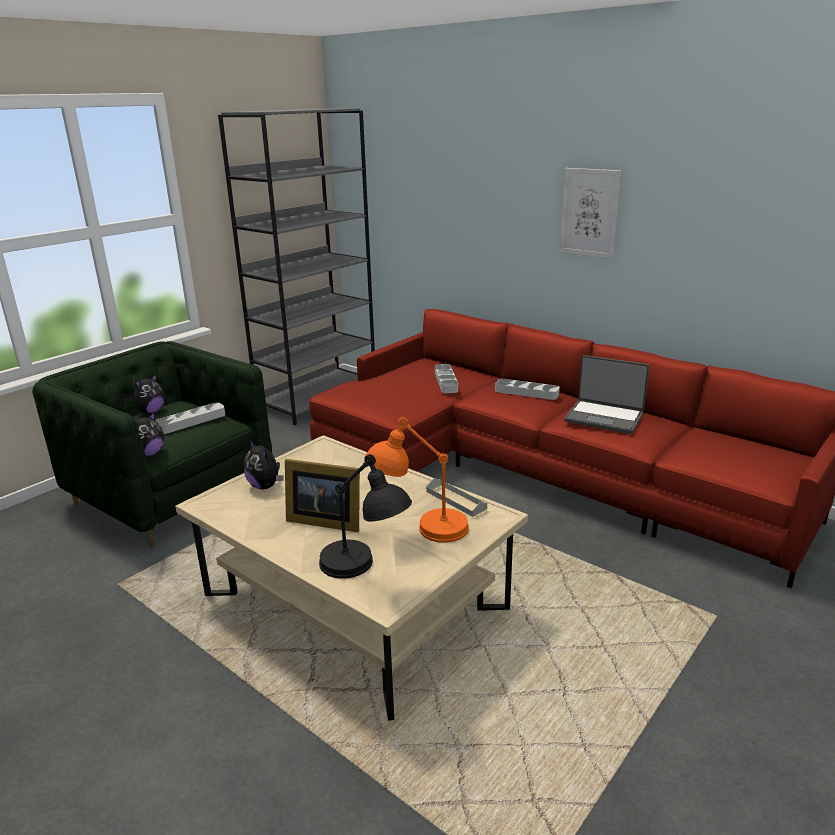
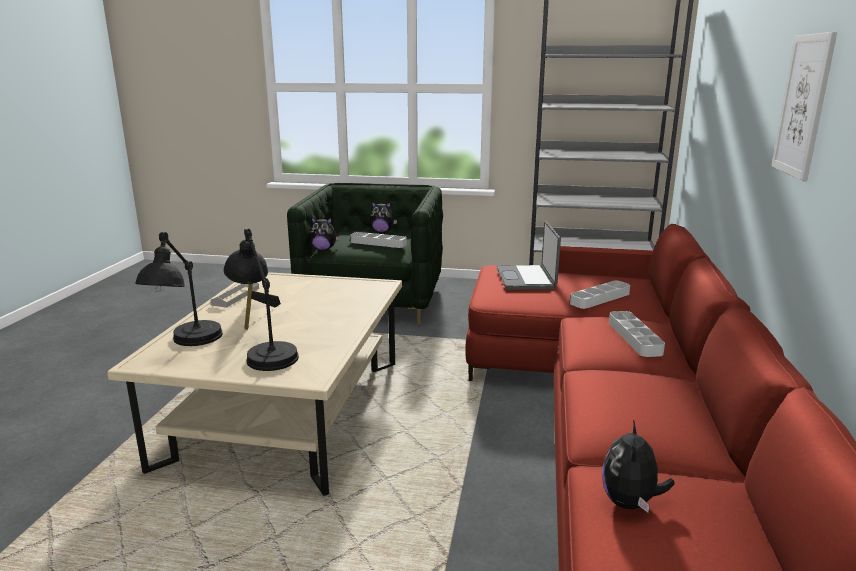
camera: 60 degrees right, 5 degrees down
(265, 486) = (297, 285): plush toy -> plush toy (630, 503)
(420, 530) = (263, 350): orange table lamp -> black table lamp
(456, 500) = (327, 352): grey tray -> grey tray (236, 296)
(604, 417) = (631, 393): laptop -> laptop (527, 279)

